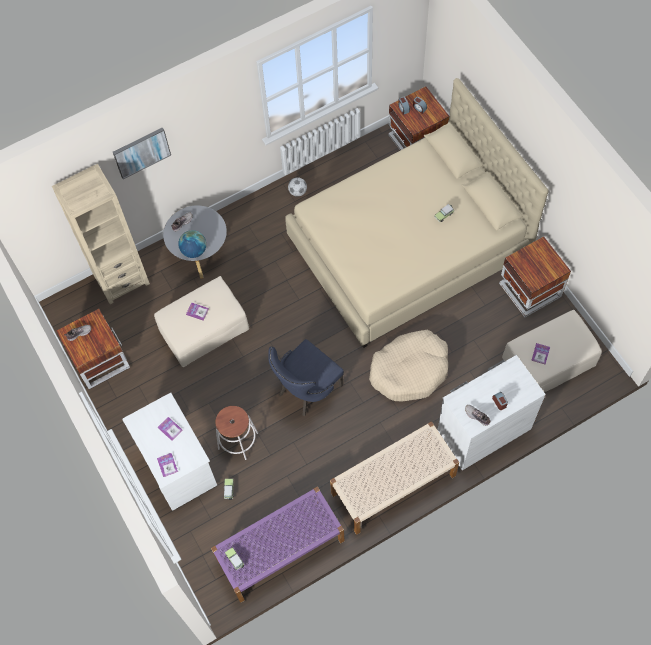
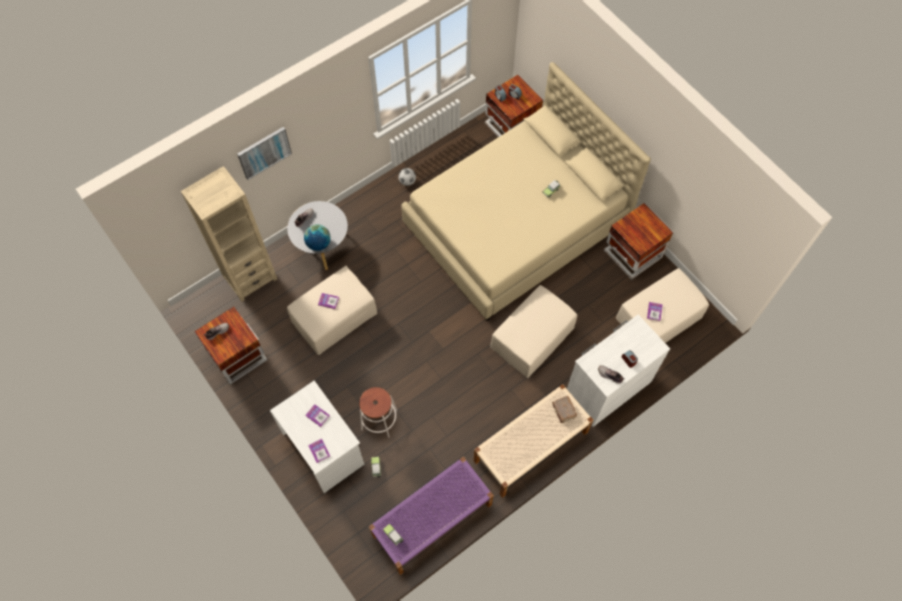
camera: 10 degrees left, 0 degrees up
(307, 389) = (438, 365): blue chair -> none
(409, 370) = (532, 338): beige dog bed -> beige ottoman
(429, 450) = (563, 411): none -> brown book

